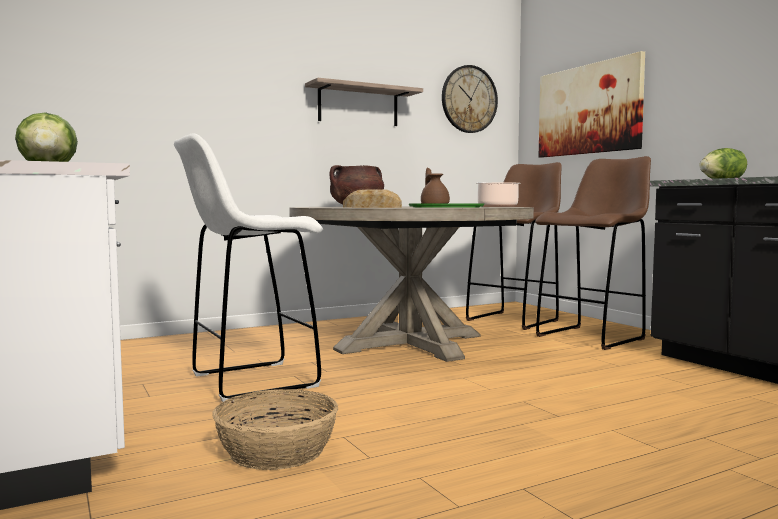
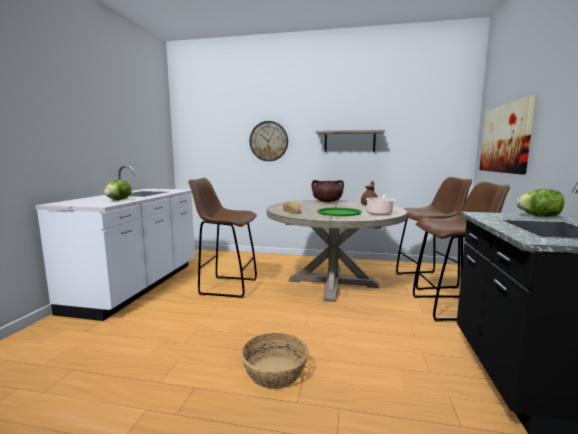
camera: 40 degrees right, 5 degrees up
(250, 381) = (227, 287): white stool -> brown stool
(277, 451) = (168, 326): basket -> basket (275, 372)
(469, 99) = (432, 130): wall clock -> wall clock (269, 141)

